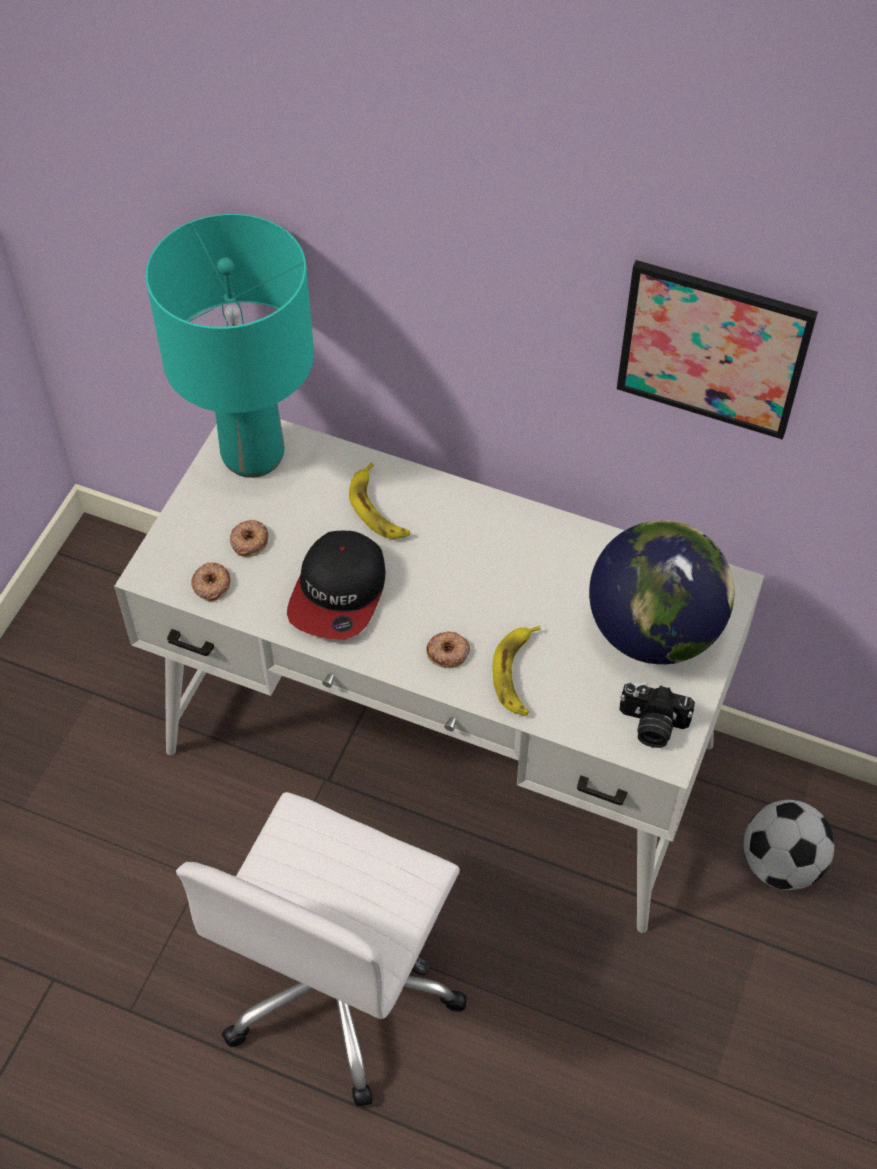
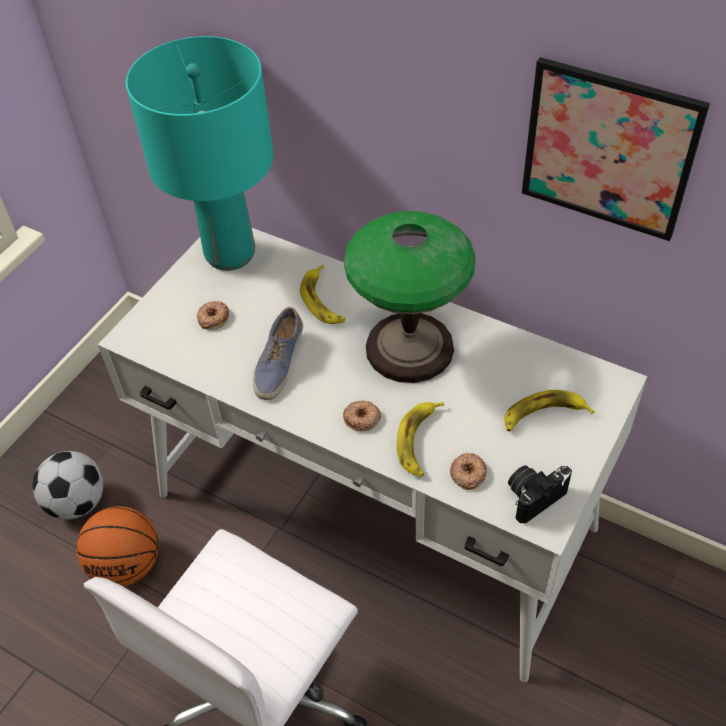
camera: 10 degrees right, 5 degrees down
(142, 843) = (127, 564): none -> basketball
(211, 584) = (175, 349): donut -> donut (468, 473)
(339, 593) = (278, 363): cap -> shoe
(489, 562) = (408, 348): none -> table lamp
(651, 726) = (534, 496): camera -> camera turned 120 degrees clockwise
(653, 631) = (543, 415): globe -> banana
(780, 864) = (648, 635): football -> football (77, 503)

